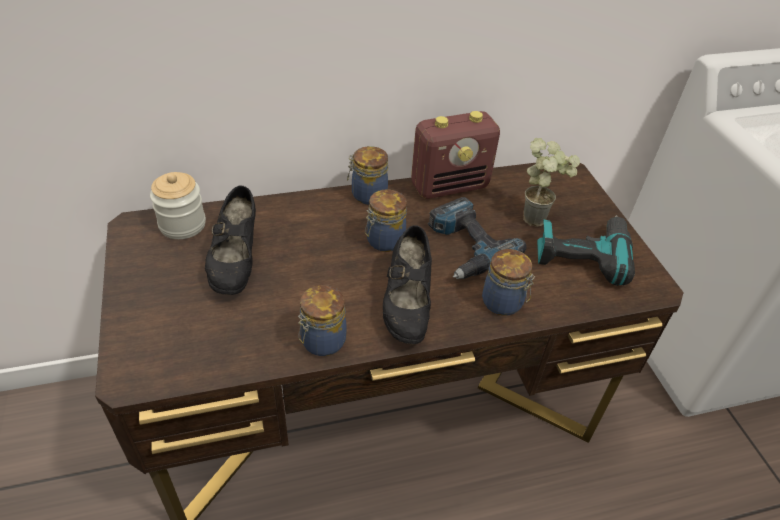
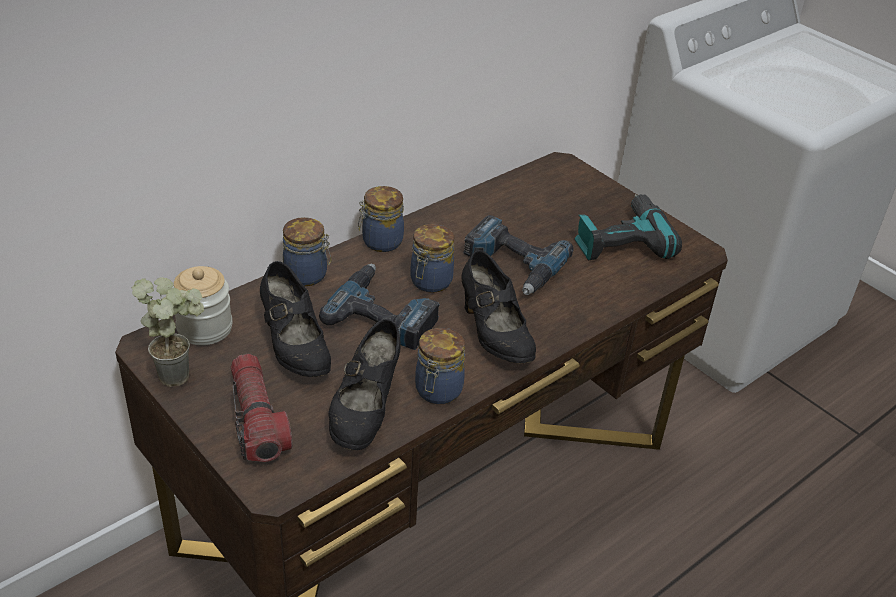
camera: 25 degrees left, 5 degrees down
(161, 314) = (257, 419): none -> flashlight
(250, 338) = (365, 410): none -> black shoe
(327, 257) = (385, 314): none -> power drill
(450, 186) = (458, 210): radio -> none
(503, 303) = (579, 305): jar -> jar (307, 275)
(539, 217) = (562, 217): potted plant -> potted plant (180, 372)

